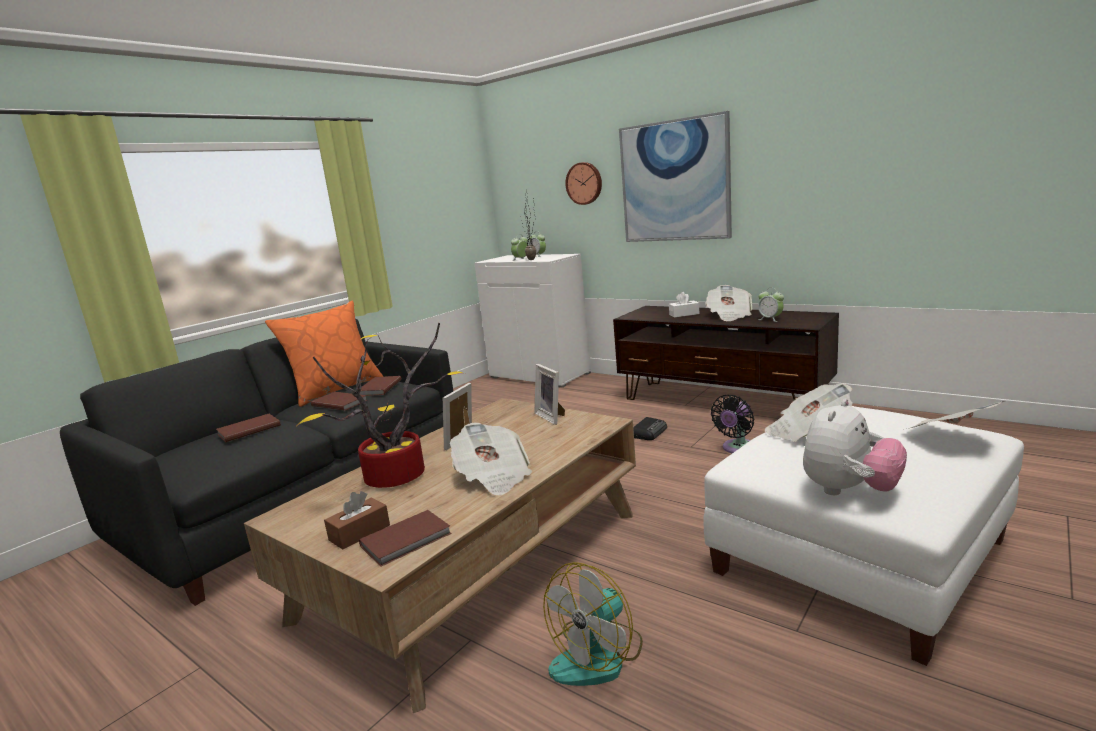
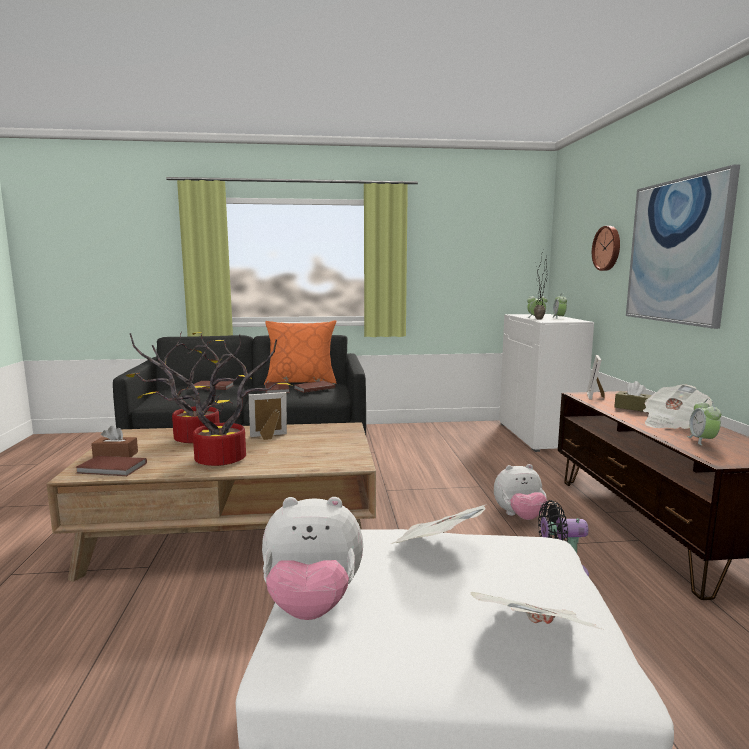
camera: 45 degrees right, 5 degrees down
(493, 477) = (218, 461): newspaper -> potted plant
(552, 417) = (344, 445): picture frame -> picture frame (595, 396)
(598, 656) = (158, 624): fan -> none
(649, 432) = (519, 516): radio -> plush toy
(684, 314) = (633, 408): white tissue box -> brown tissue box

